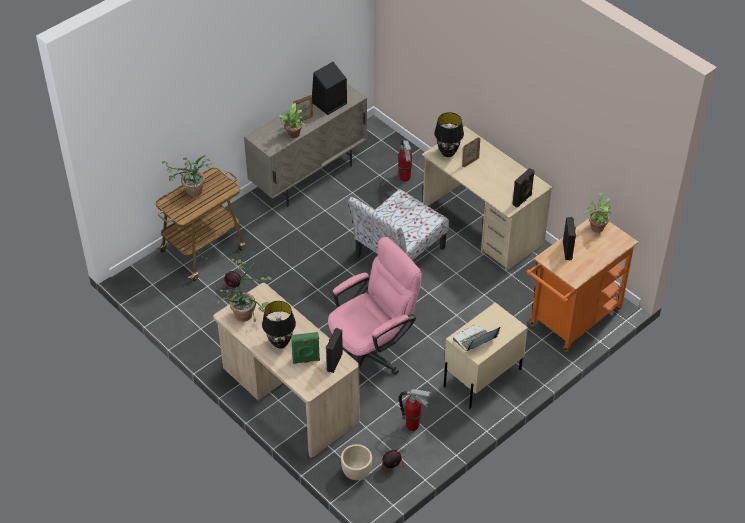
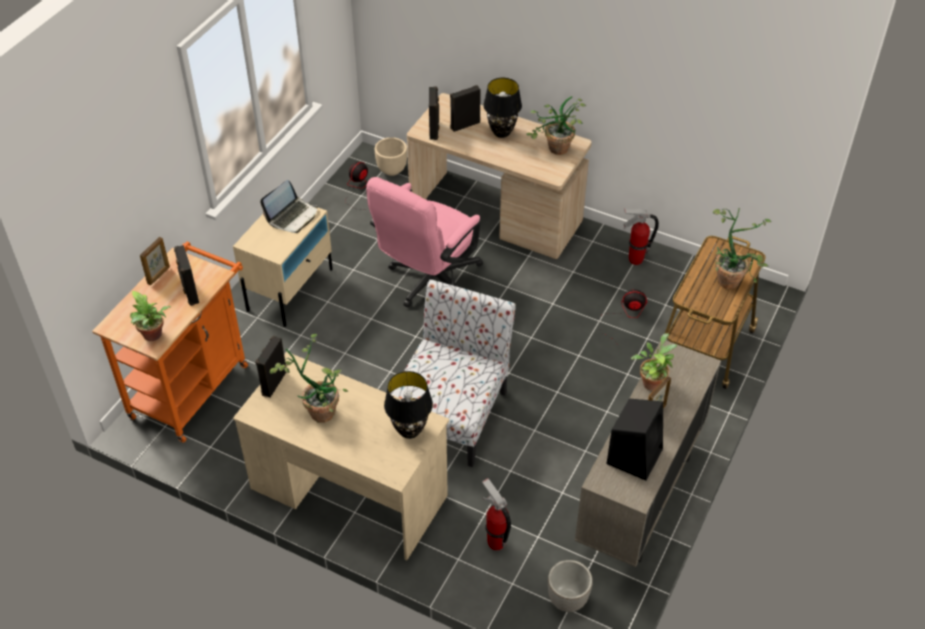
camera: 160 degrees right, 0 degrees up
(306, 360) = (464, 124): green speaker -> black speaker
(379, 143) = (567, 600): none -> planter
(413, 426) = (351, 223): fire extinguisher -> fire extinguisher (635, 260)
(470, 162) = (370, 424): picture frame -> picture frame (159, 275)
(497, 178) = (319, 408): none -> potted plant

